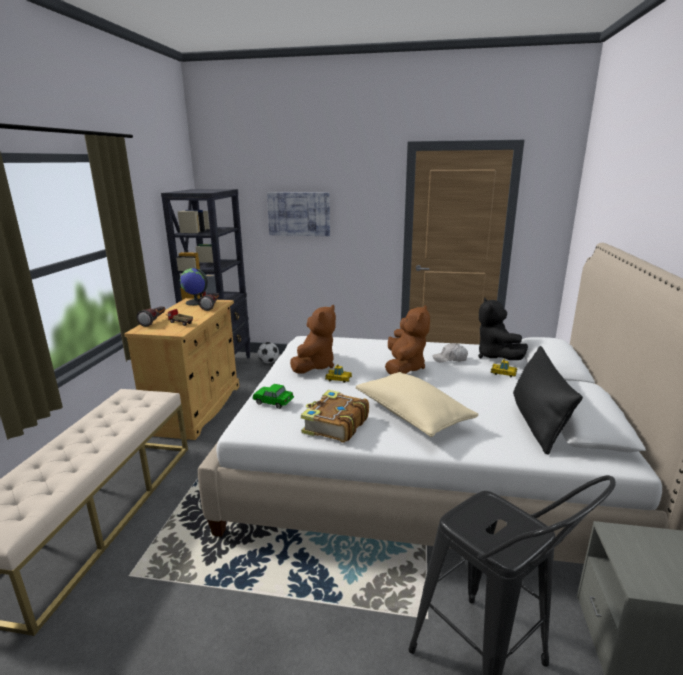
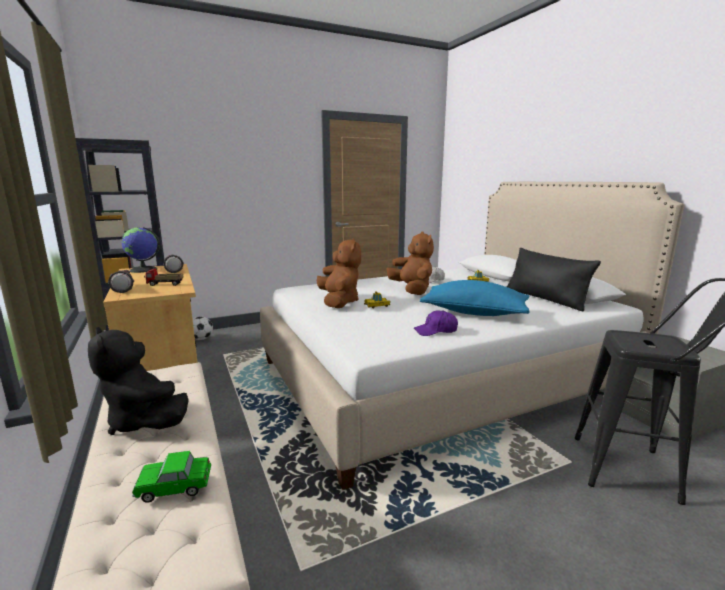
camera: 35 degrees left, 5 degrees down
(273, 402) = (356, 330): toy car -> toy car (174, 487)
(299, 214) = (220, 176): picture -> none
(334, 425) = (436, 331): book -> purple cap
(412, 415) = (474, 313): beige pillow -> blue pillow
(496, 356) = (455, 275): black plush toy -> black plush toy (145, 422)

